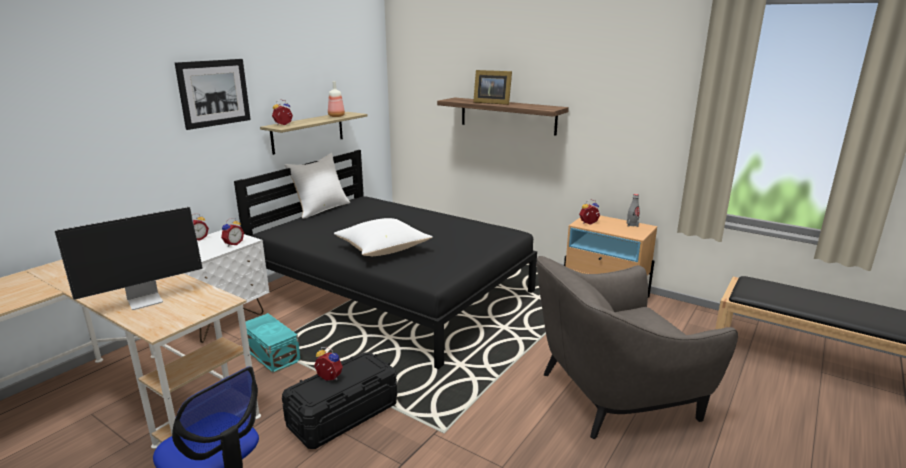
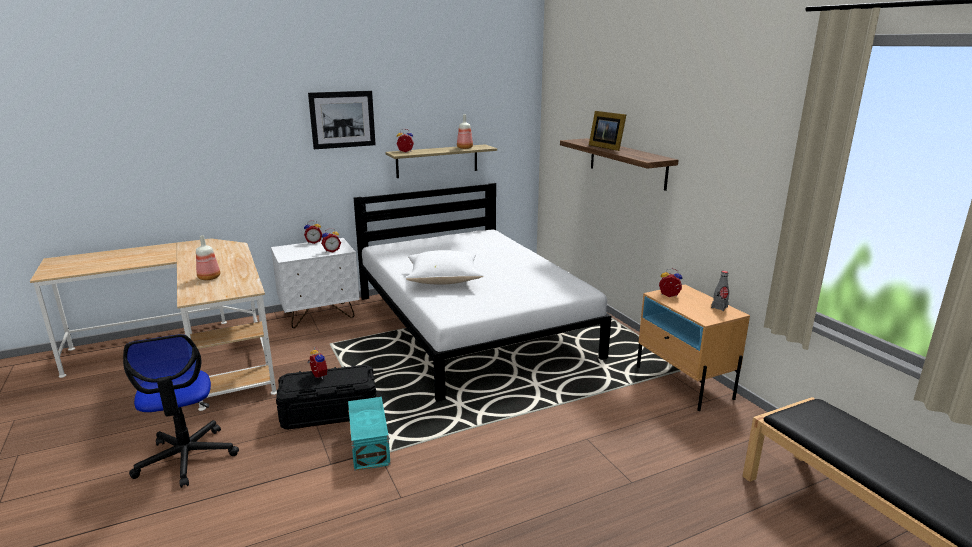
camera: 30 degrees right, 0 degrees up
(146, 300) = (210, 277): monitor -> bottle
(272, 354) = (329, 350): turquoise storage box -> turquoise storage box (370, 445)
(321, 209) = (441, 235): white pillow -> none
(393, 291) = (472, 325): black bed -> white bed
(614, 393) = (574, 478): grey armchair -> none

